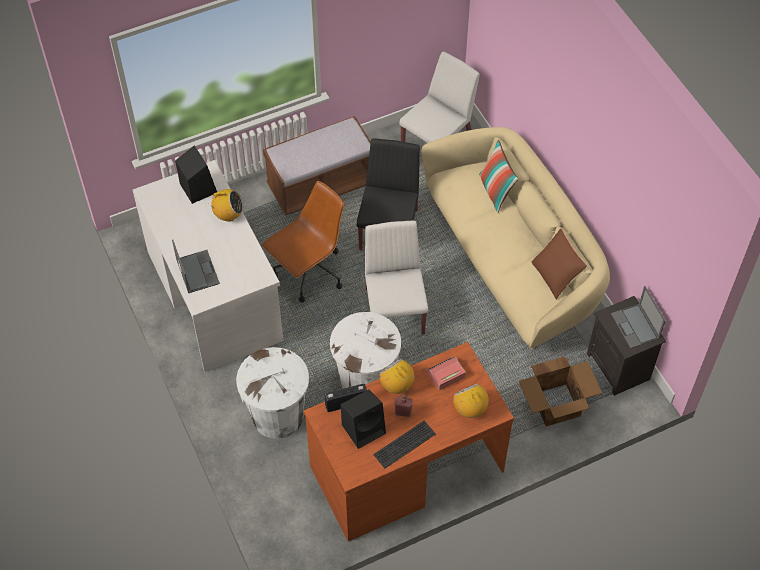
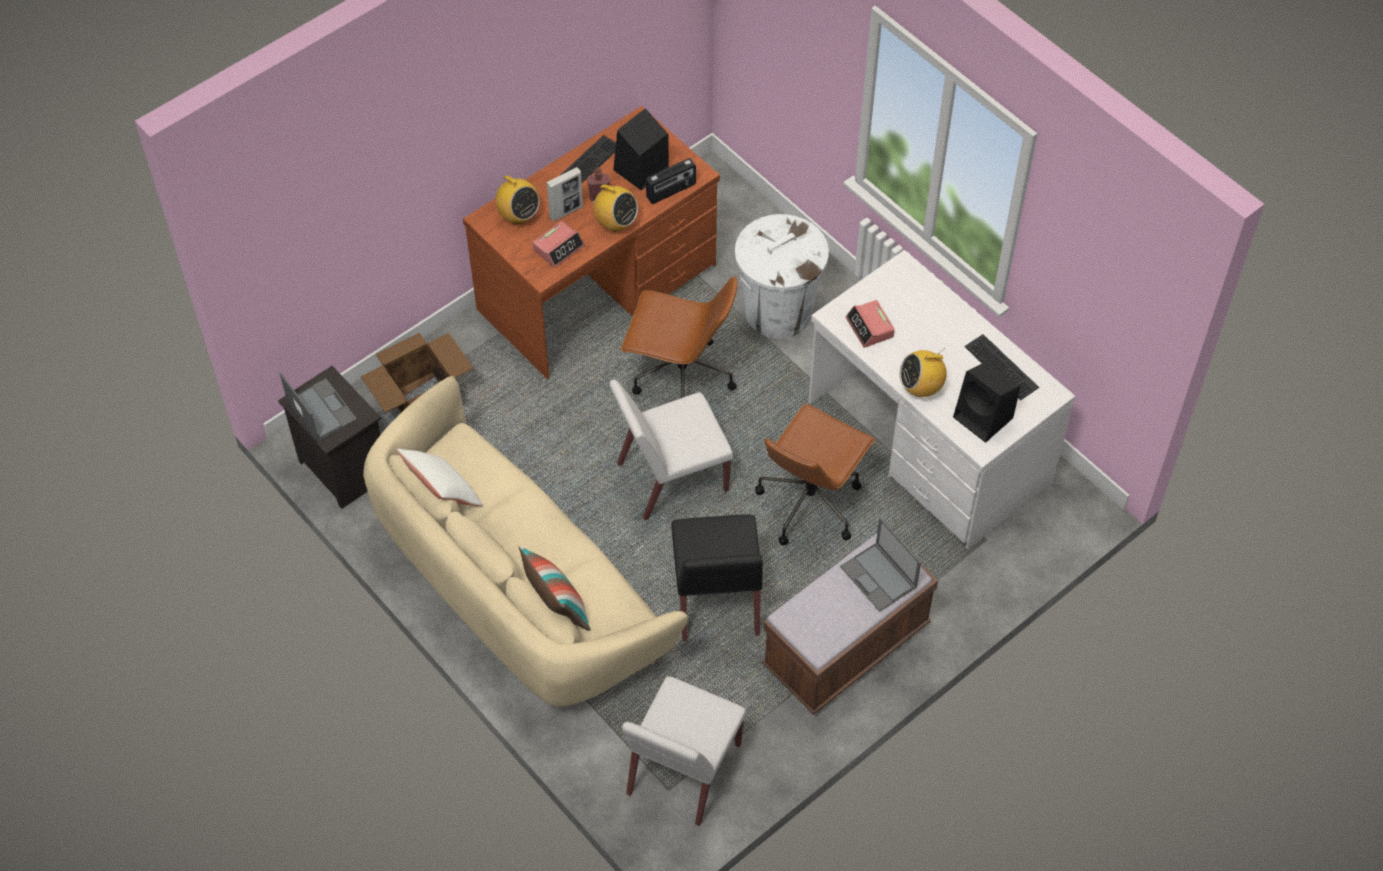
camera: 165 degrees right, 0 degrees up
(168, 217) = (1003, 367): none -> keyboard
(197, 271) = (926, 303): laptop -> laptop (879, 577)
(243, 263) = (869, 328): none -> alarm clock
(366, 379) = (680, 378): white trash can -> brown office chair
(394, 310) = (671, 477): white chair -> white chair turned 90 degrees clockwise
(432, 404) = (566, 212): none -> picture frame
(556, 275) = (443, 493): brown pillow -> white pillow

